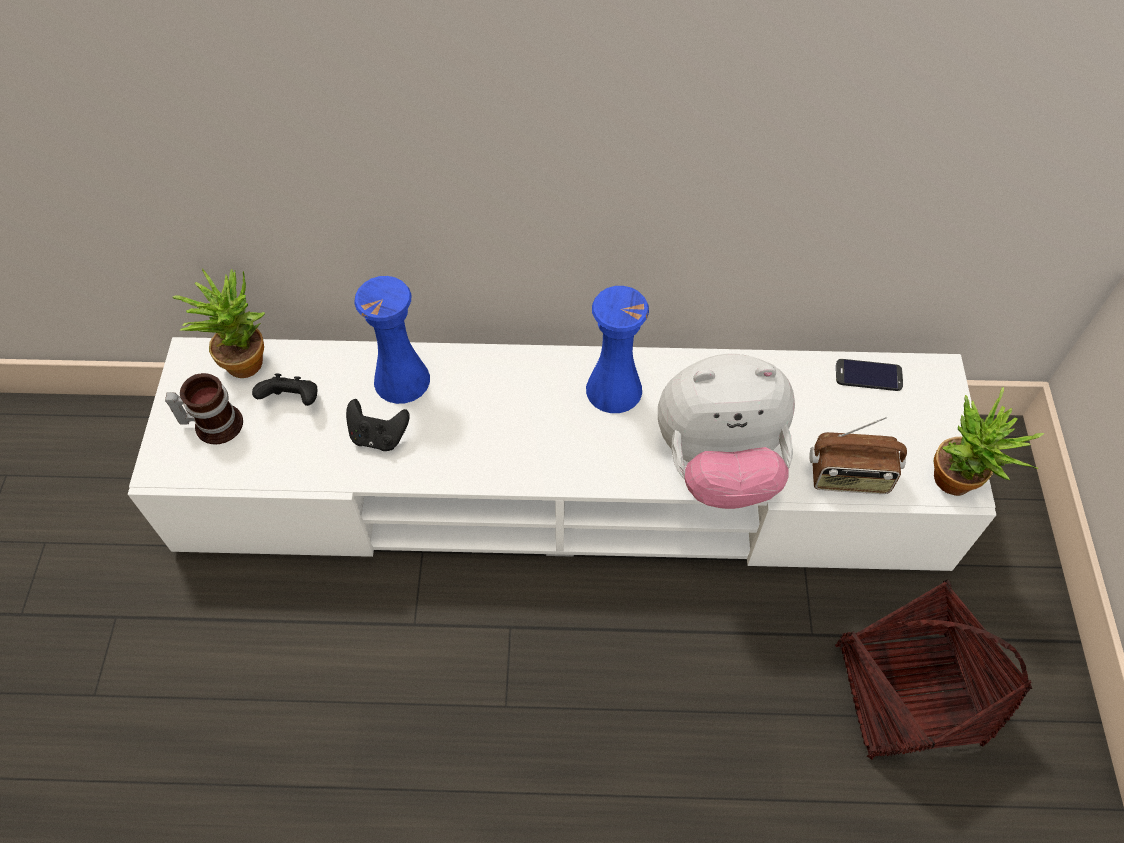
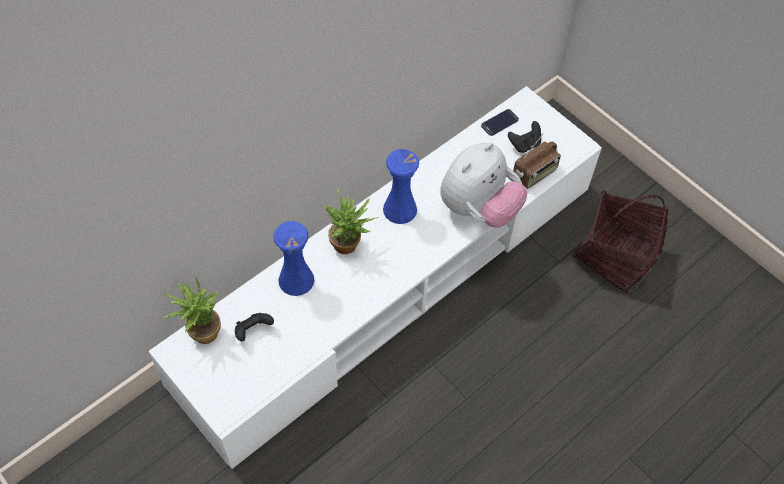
camera: 45 degrees left, 0 degrees up
(214, 423) = (225, 372): mug -> none
(379, 436) = (315, 314): black game controller -> black game controller (524, 144)
(959, 485) = (578, 145): potted plant -> potted plant (350, 245)

